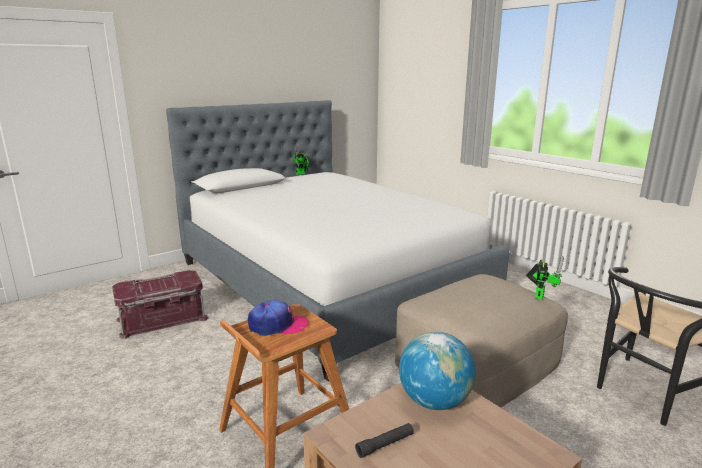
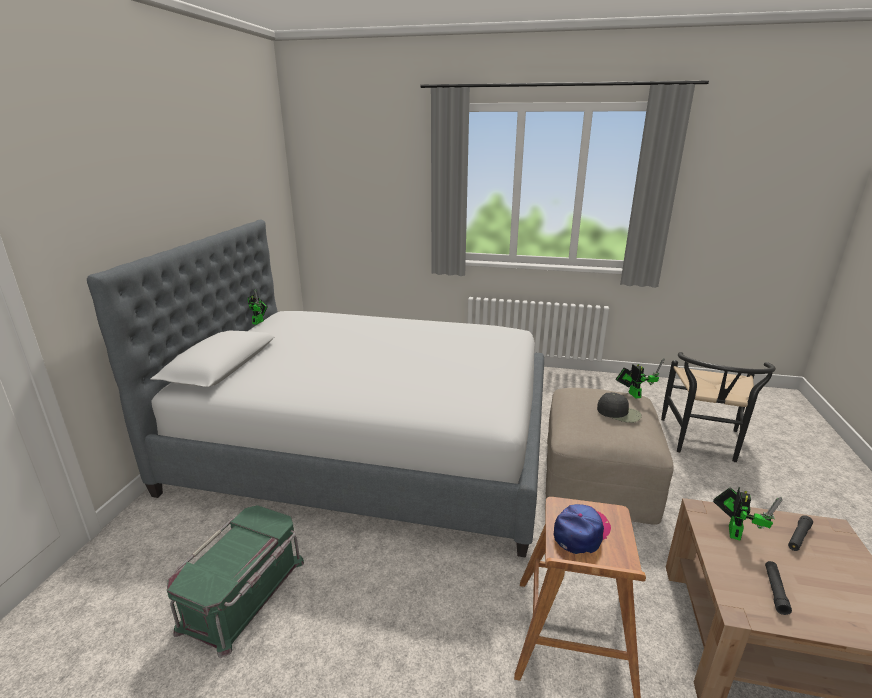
camera: 40 degrees left, 5 degrees up
(162, 320) = (244, 594): red storage box -> green storage box
(434, 401) = (734, 530): globe -> toy robot
(489, 437) = (798, 537): none -> black flashlight
(490, 299) = (619, 413): none -> black cap

